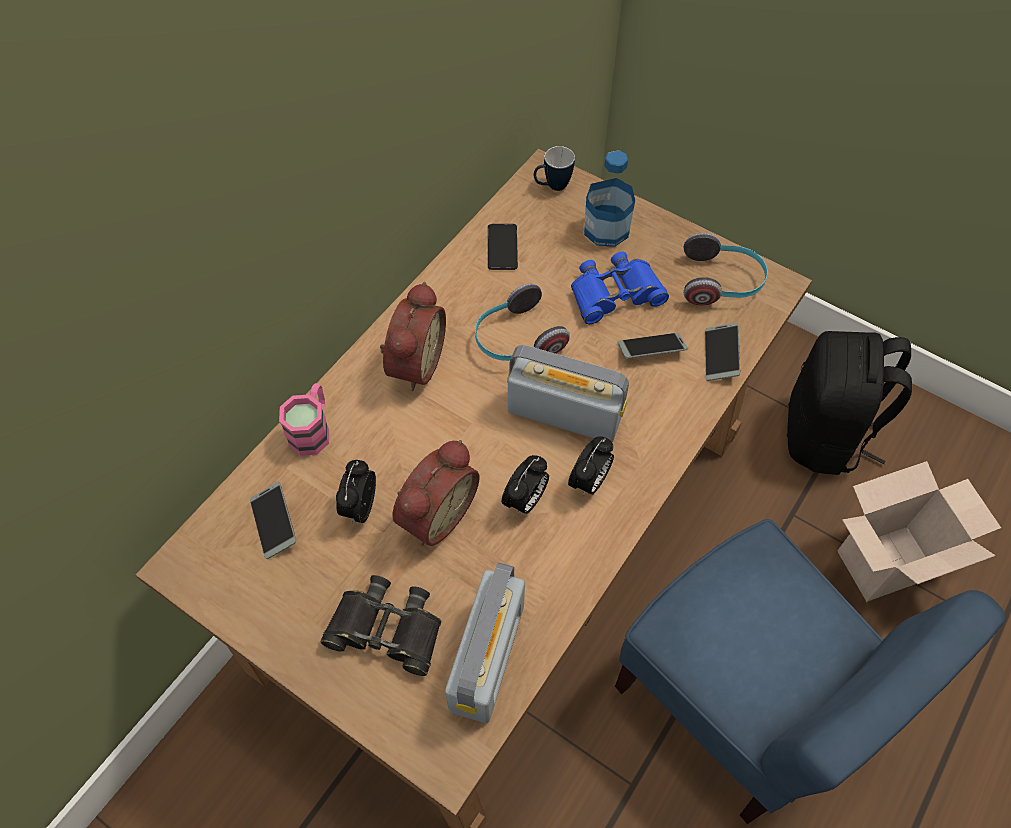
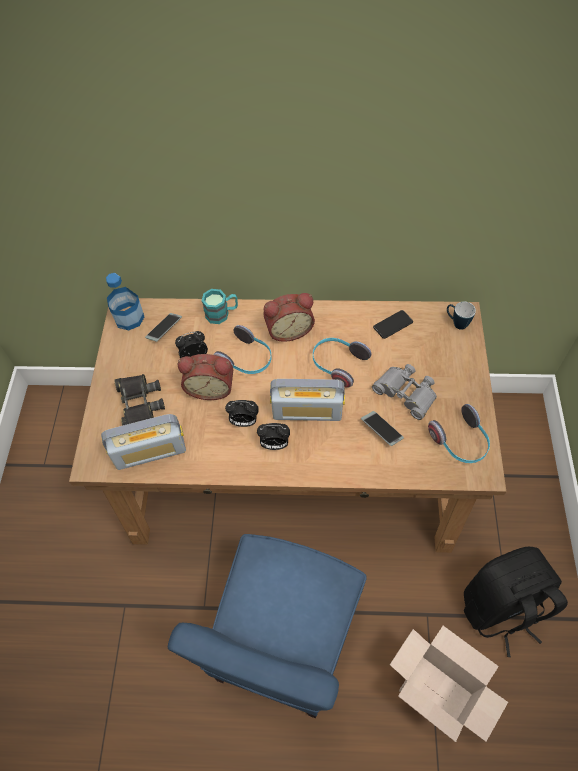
camera: 60 degrees right, 0 degrees up
(313, 429) = (222, 313): pink mug -> turquoise mug
(423, 441) = (246, 360): none -> headphones
(564, 414) = (307, 411): radio -> radio turned 105 degrees clockwise
(606, 229) = (449, 365): bottle -> bottle (129, 318)
(615, 294) = (406, 393): blue binoculars -> grey binoculars
(720, 356) = (405, 467): phone -> none

